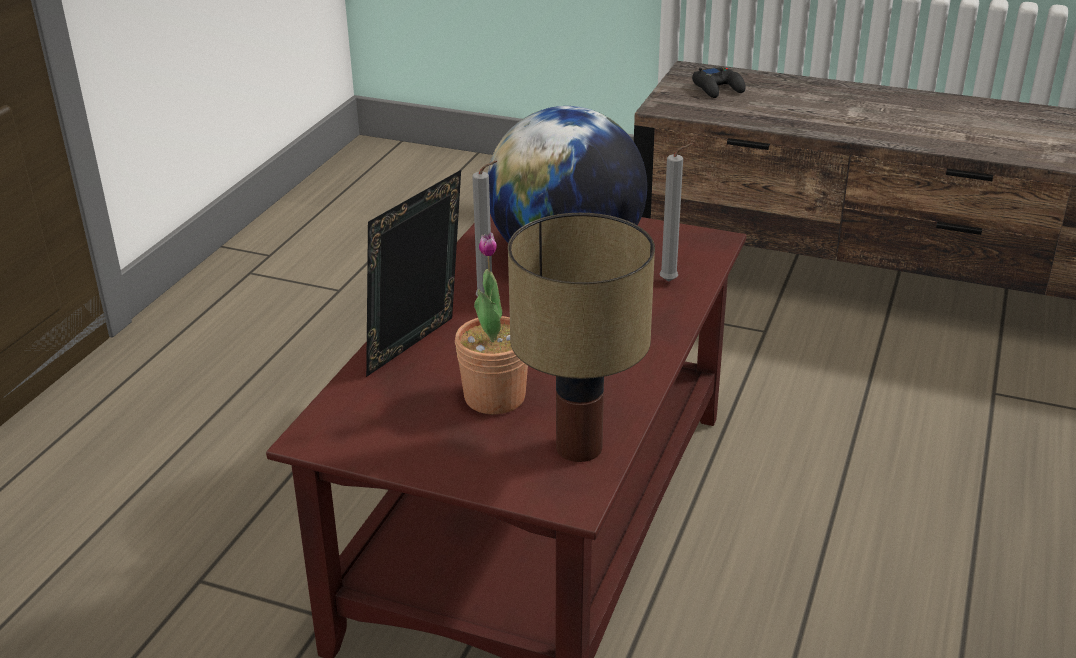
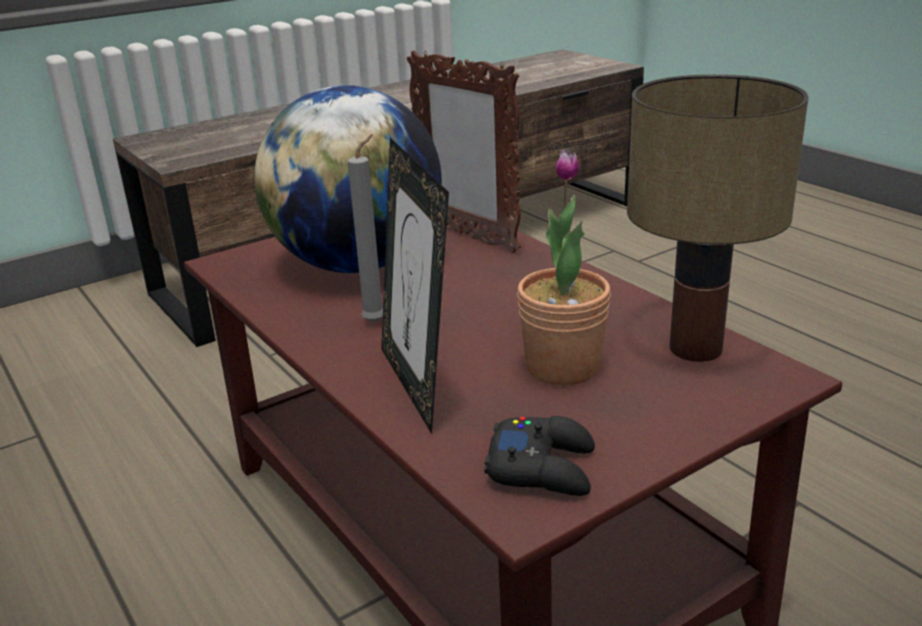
camera: 55 degrees left, 5 degrees down
(671, 281) = (467, 235): grey candle -> picture frame
(718, 88) = (192, 139): black game controller -> black game controller (542, 467)

